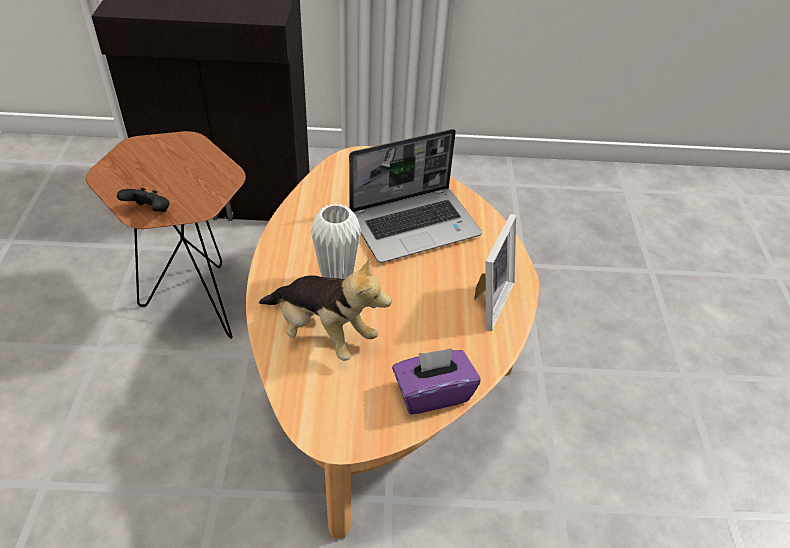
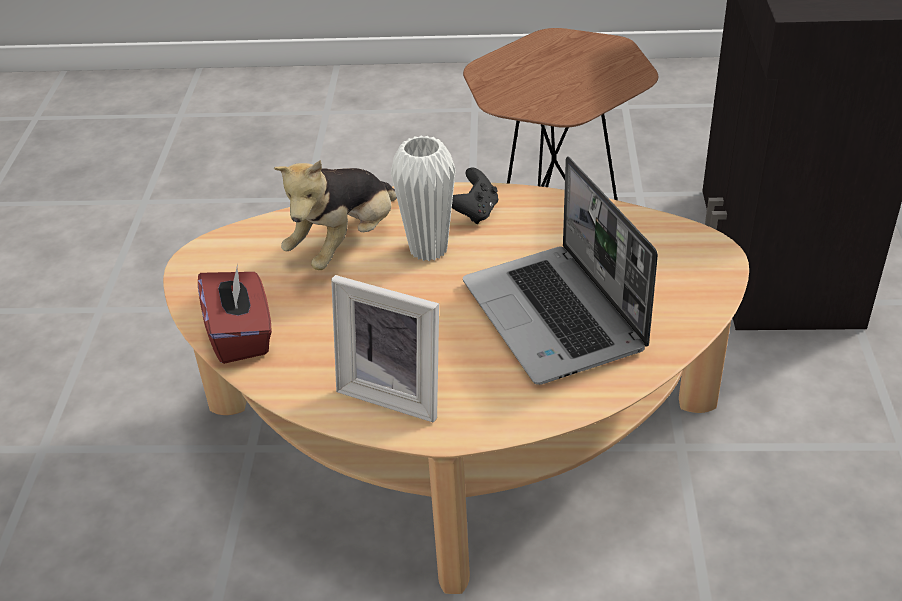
camera: 95 degrees right, 5 degrees down
(149, 212) = (490, 72): black game controller -> black game controller (475, 212)
(432, 393) = (241, 335): purple tissue box -> red tissue box

